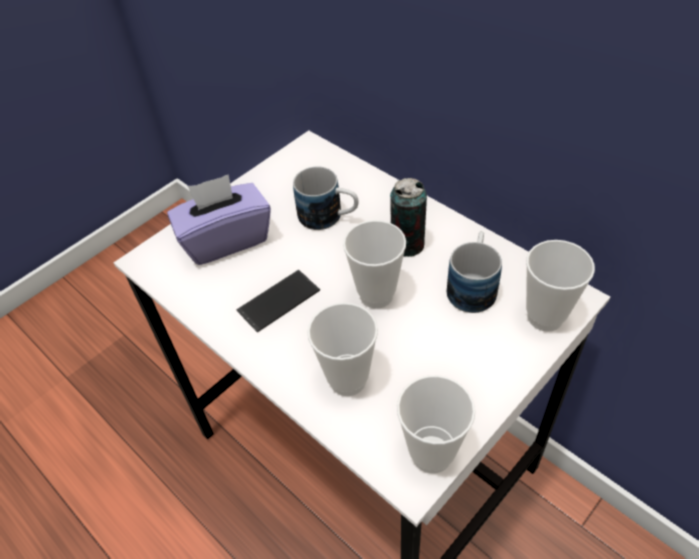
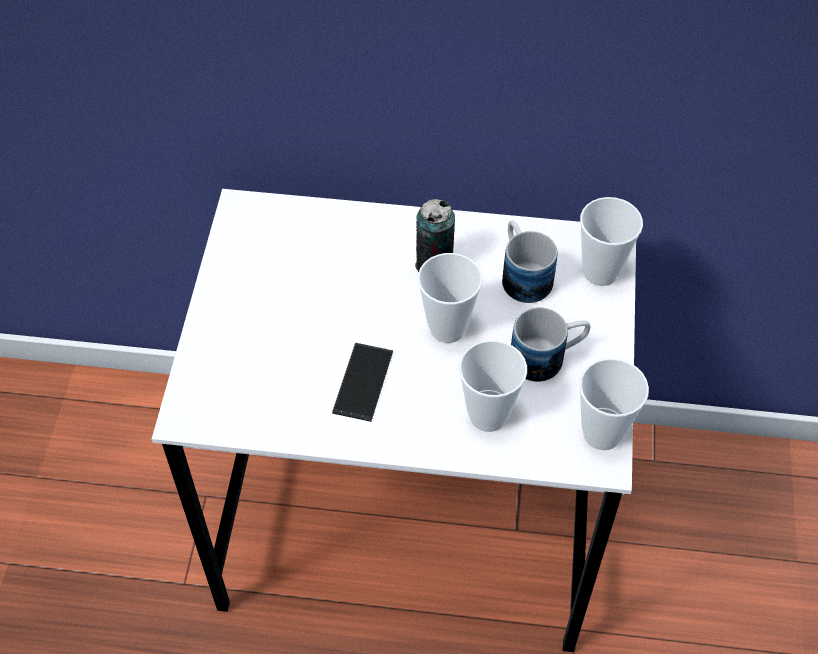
camera: 40 degrees left, 5 degrees up
(226, 239) = (250, 351): purple tissue box -> none
(329, 217) = (335, 275): mug -> mug (548, 358)

